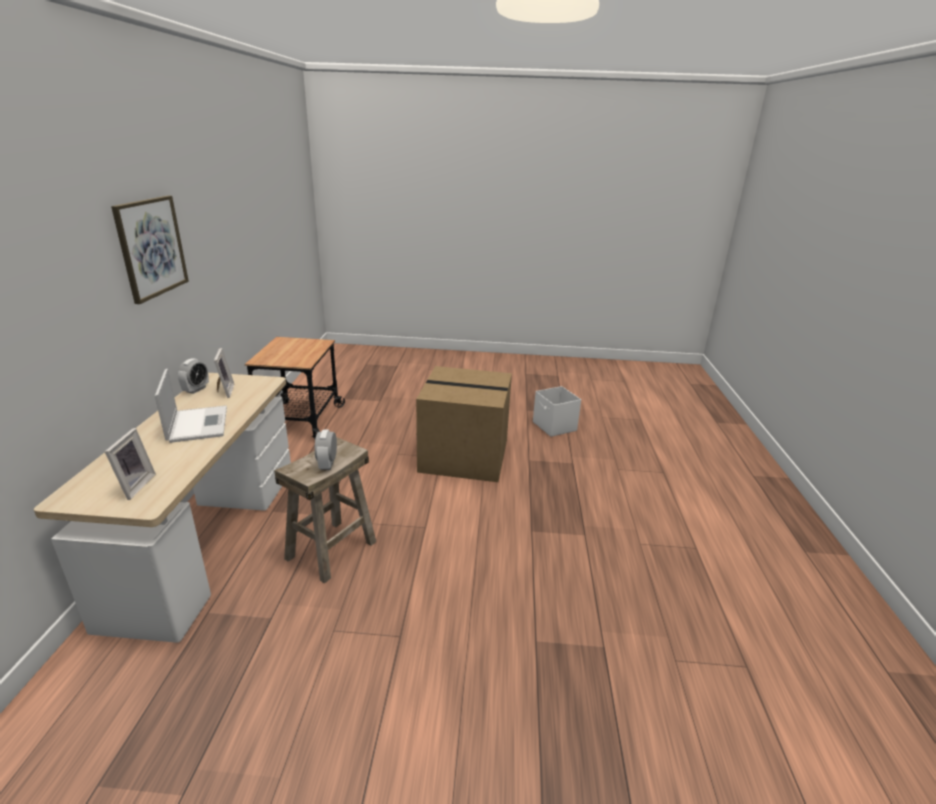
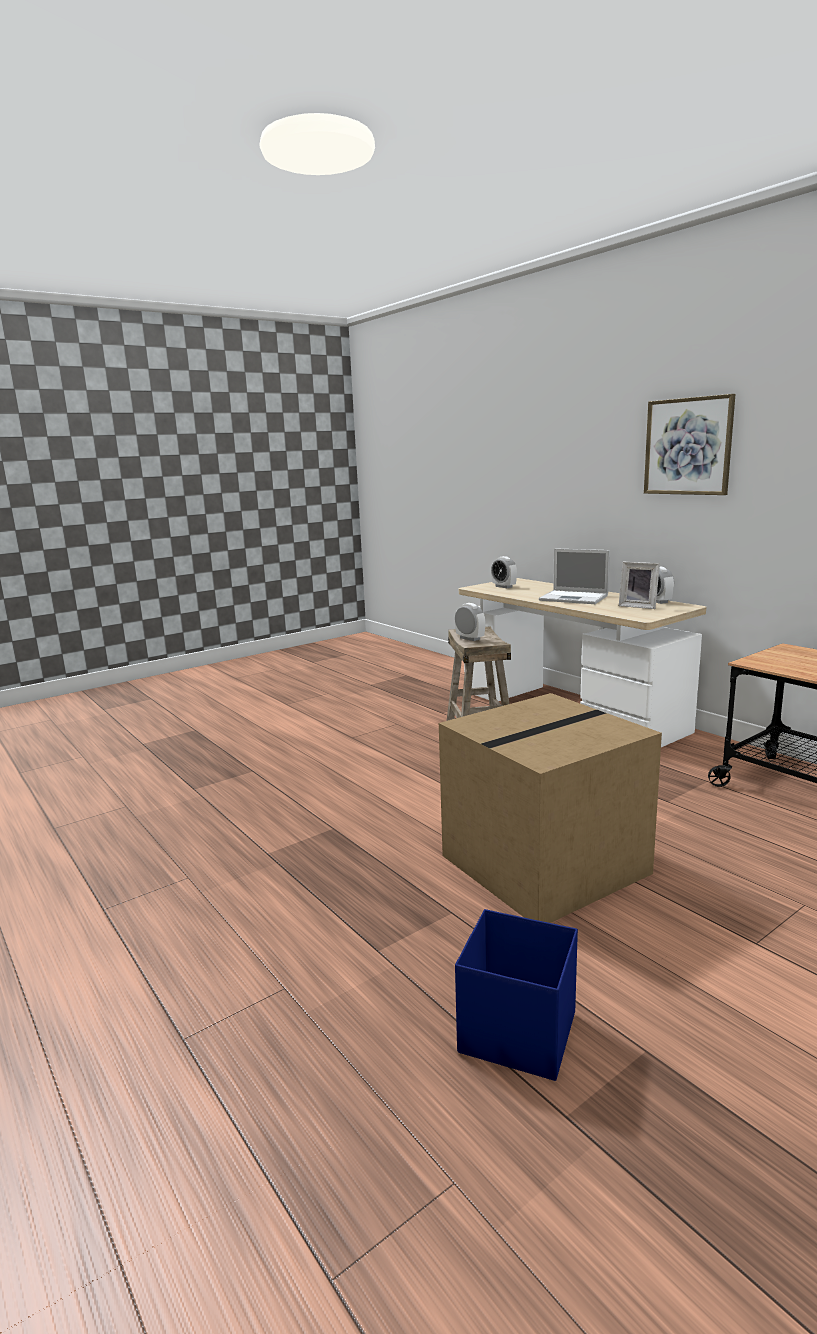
camera: 140 degrees right, 10 degrees down
(133, 486) = (504, 587): picture frame -> alarm clock
(554, 426) = (516, 1032): white storage box -> blue storage box

